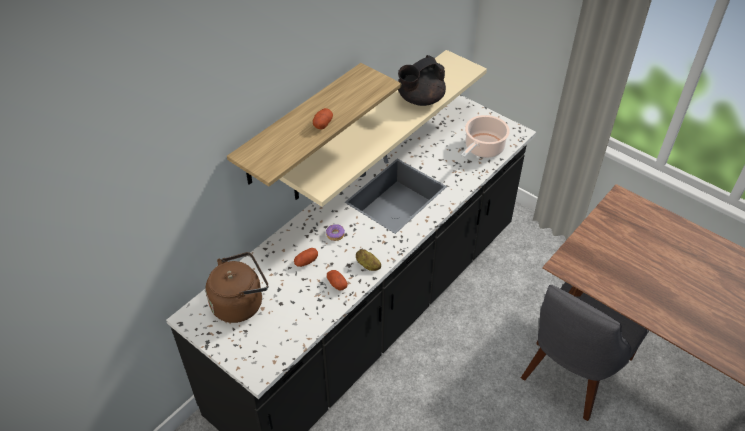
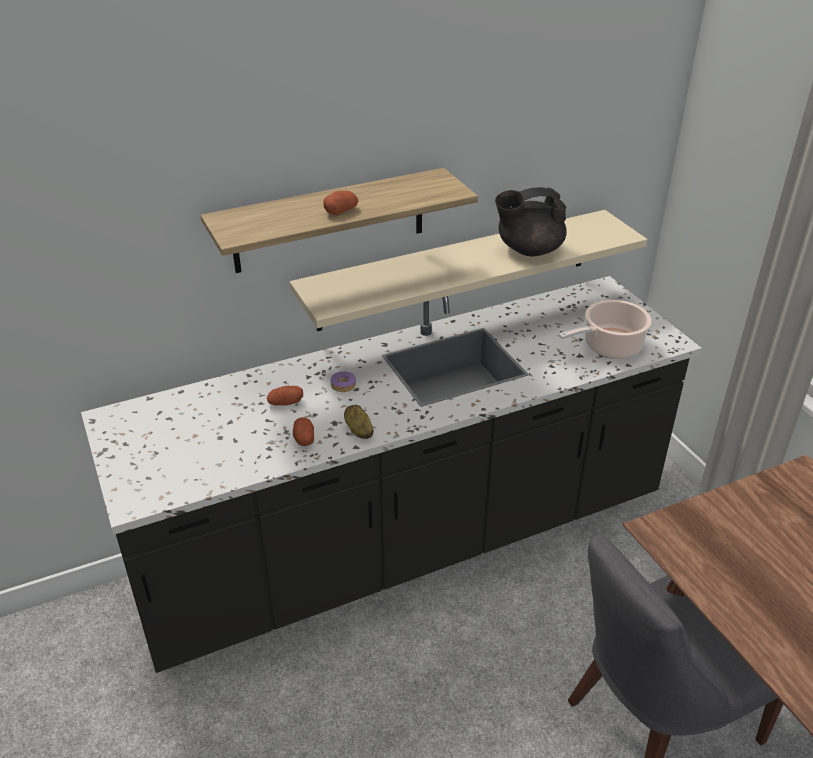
camera: 25 degrees right, 10 degrees down
(240, 303) = (174, 422): brown kettle -> none

